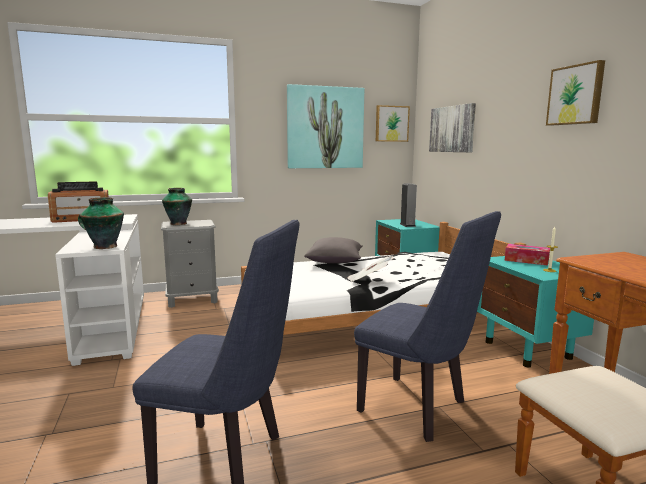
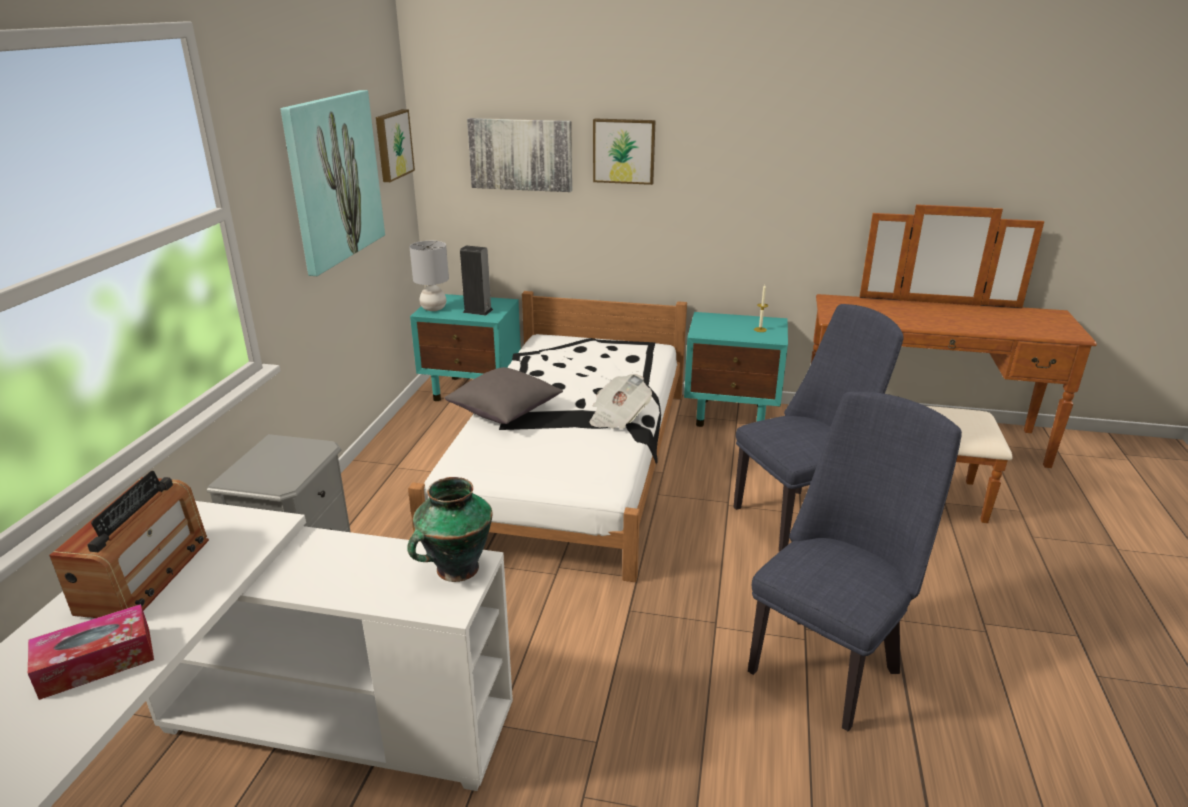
camera: 60 degrees left, 15 degrees up
(178, 223) = (266, 472): vase -> none
(392, 221) = (434, 308): none -> grey table lamp
(526, 260) = (719, 324): tissue box -> tissue box (96, 662)
(576, 95) = (745, 133): picture -> picture (624, 151)

